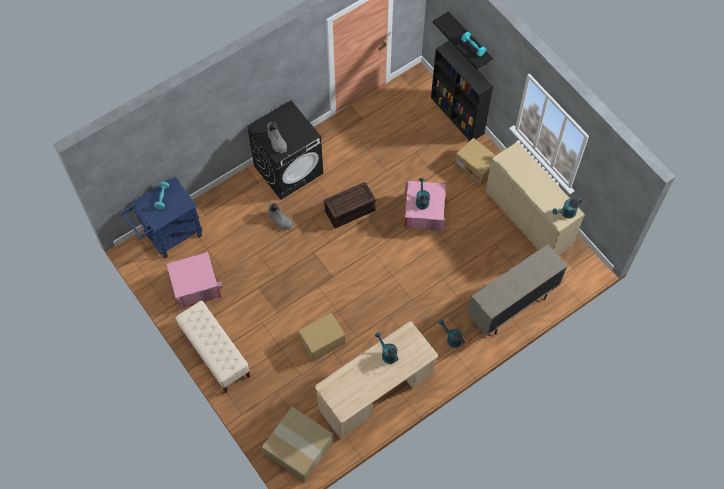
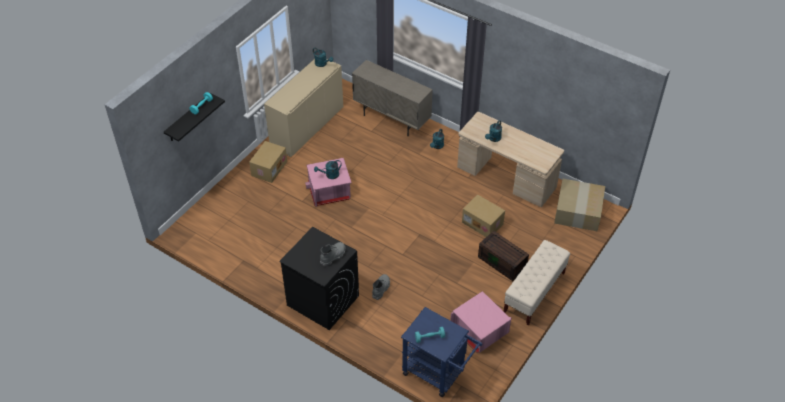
camera: 110 degrees left, 15 degrees down
(349, 211) = (349, 241): brown storage box -> brown storage box (503, 262)
(457, 116) = (218, 193): black bookcase -> none

